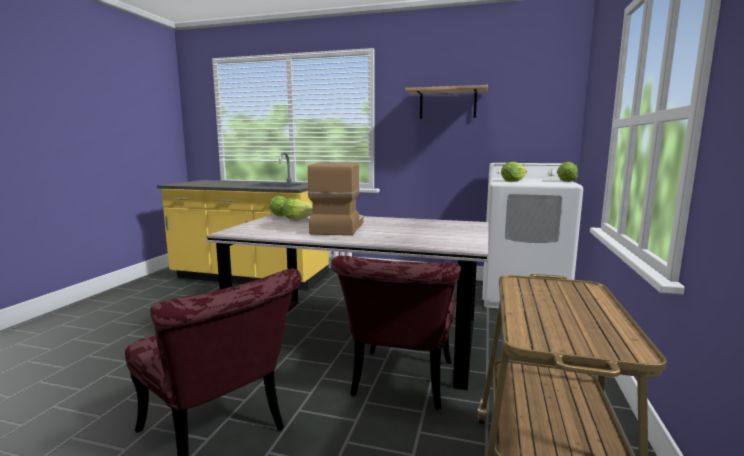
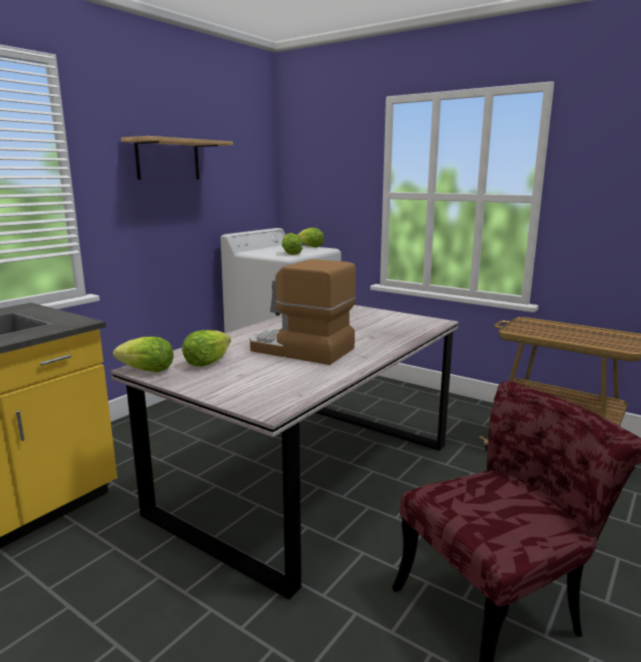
camera: 70 degrees left, 5 degrees up
(400, 385) = (427, 474): red chair -> none

